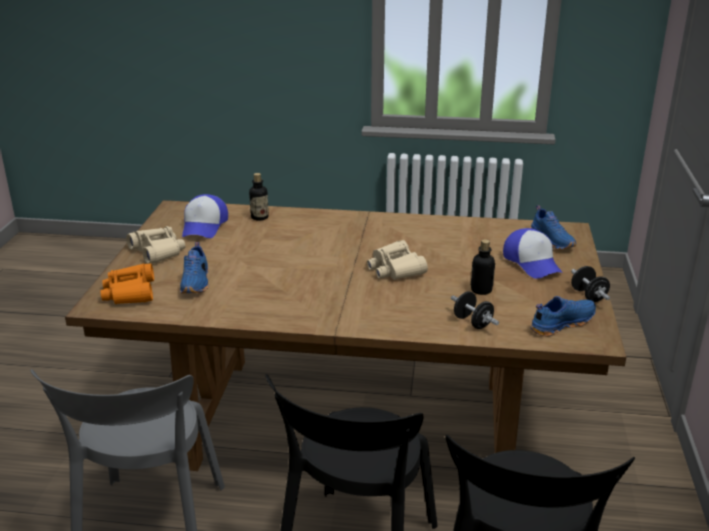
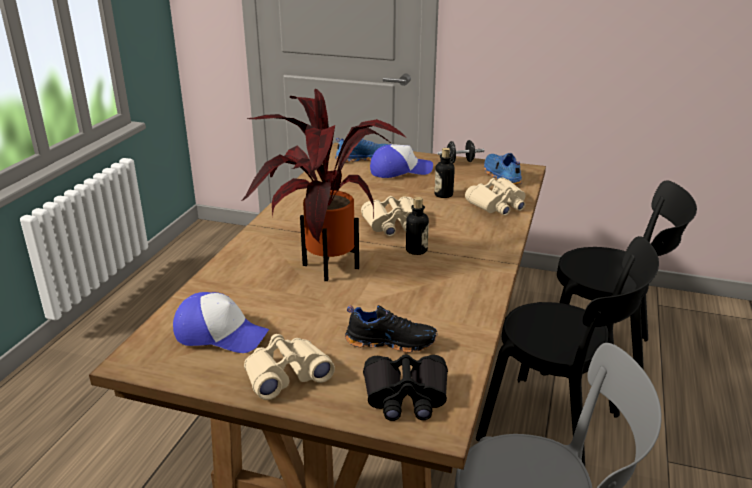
camera: 80 degrees left, 0 degrees up
(130, 293) = (405, 396): orange binoculars -> black binoculars
(196, 283) = (391, 341): blue shoe -> black shoe
(259, 217) = (219, 291): bottle -> bottle (416, 250)
(304, 248) = (324, 267): none -> potted plant
(472, 322) = (497, 204): black dumbbell -> beige binoculars

